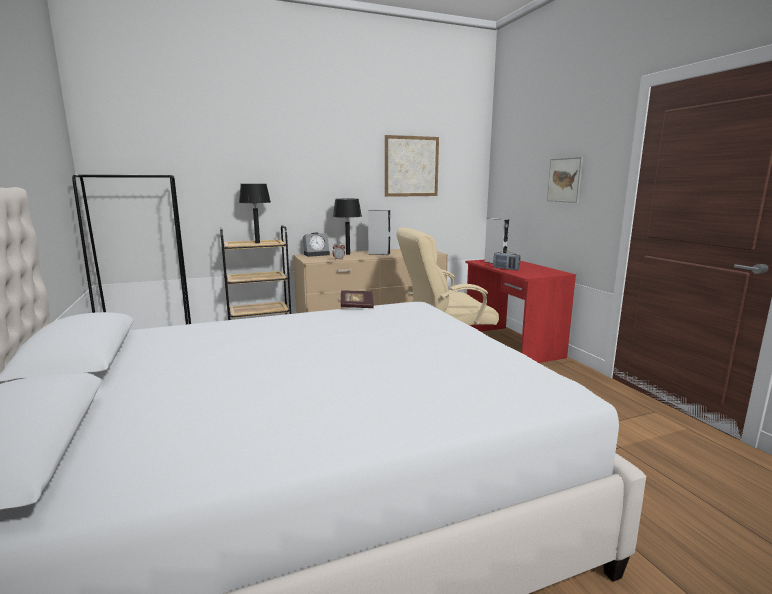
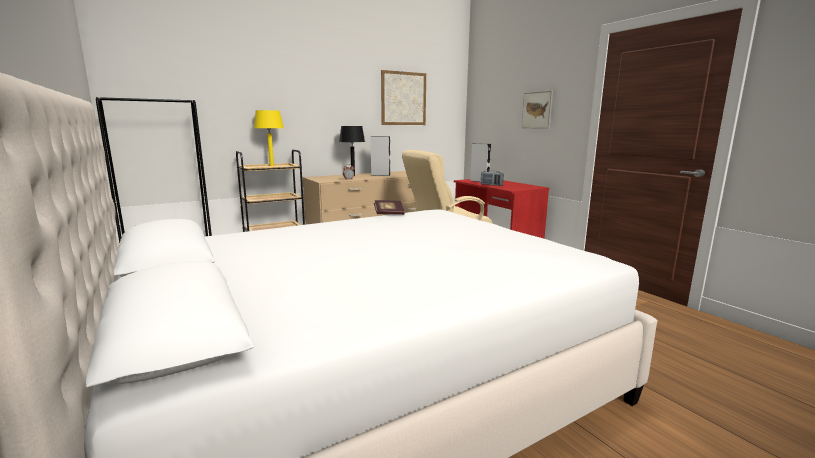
camera: 10 degrees left, 0 degrees up
(257, 243) = (271, 166): black table lamp -> yellow table lamp
(317, 254) = (325, 176): alarm clock -> none

